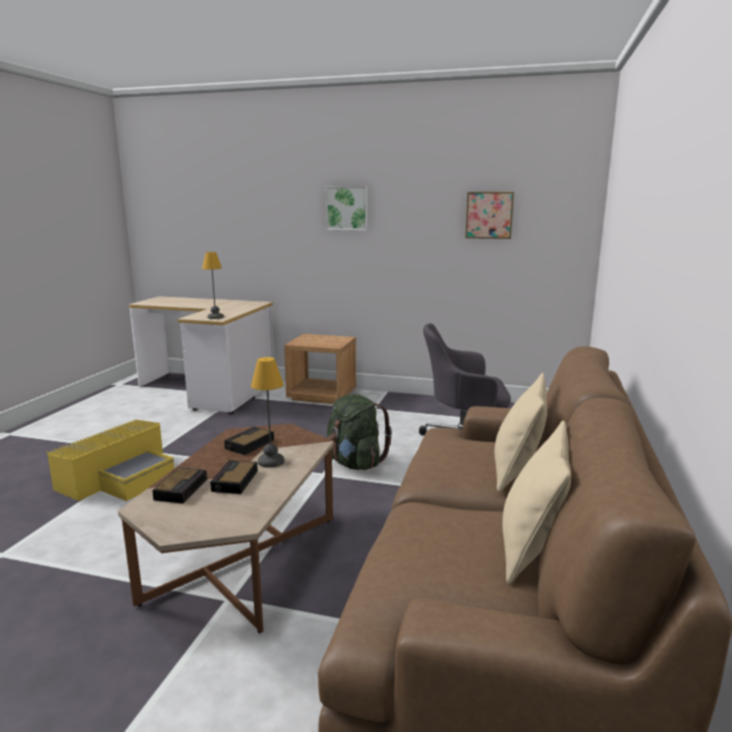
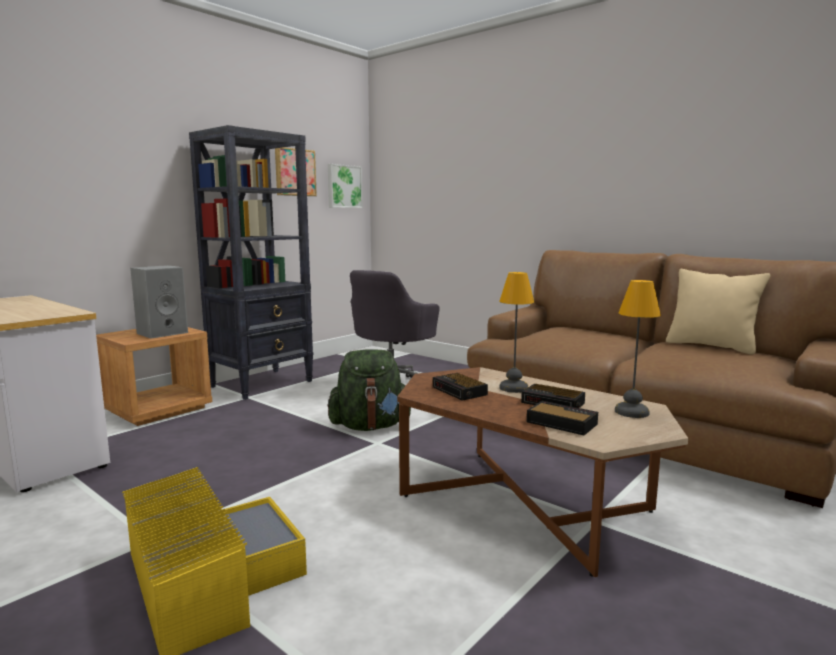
camera: 65 degrees left, 5 degrees down
(215, 317) = (52, 313): table lamp -> table lamp (630, 412)
(323, 342) = (163, 333): none -> grey speaker
(347, 208) = (143, 154): picture -> picture (344, 186)
(406, 404) = (263, 384): none -> black bookcase
(516, 472) = (601, 333): beige pillow -> none

